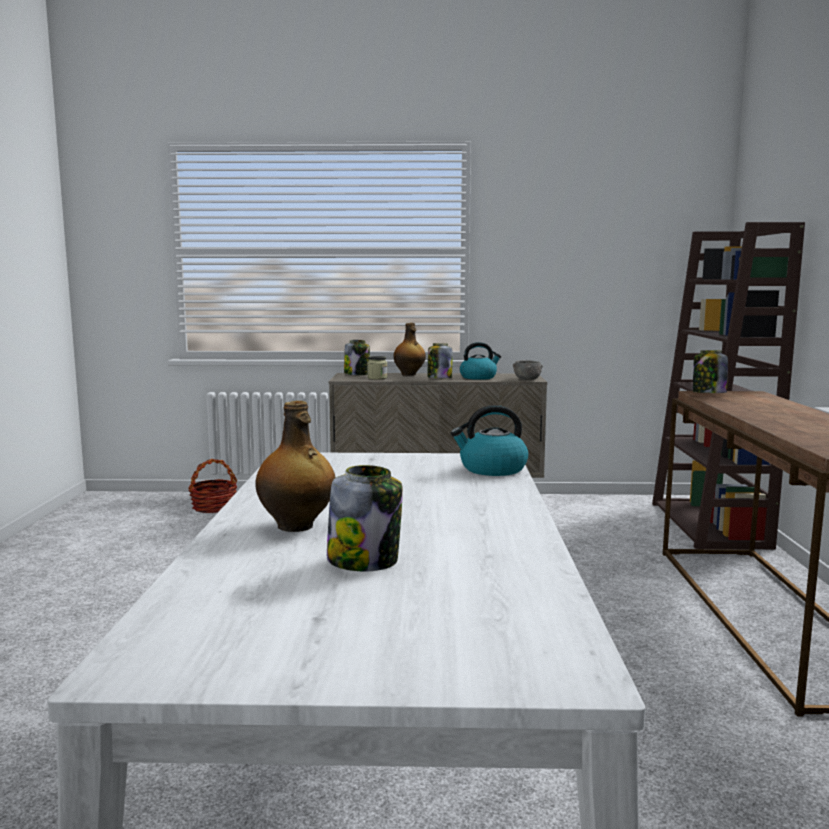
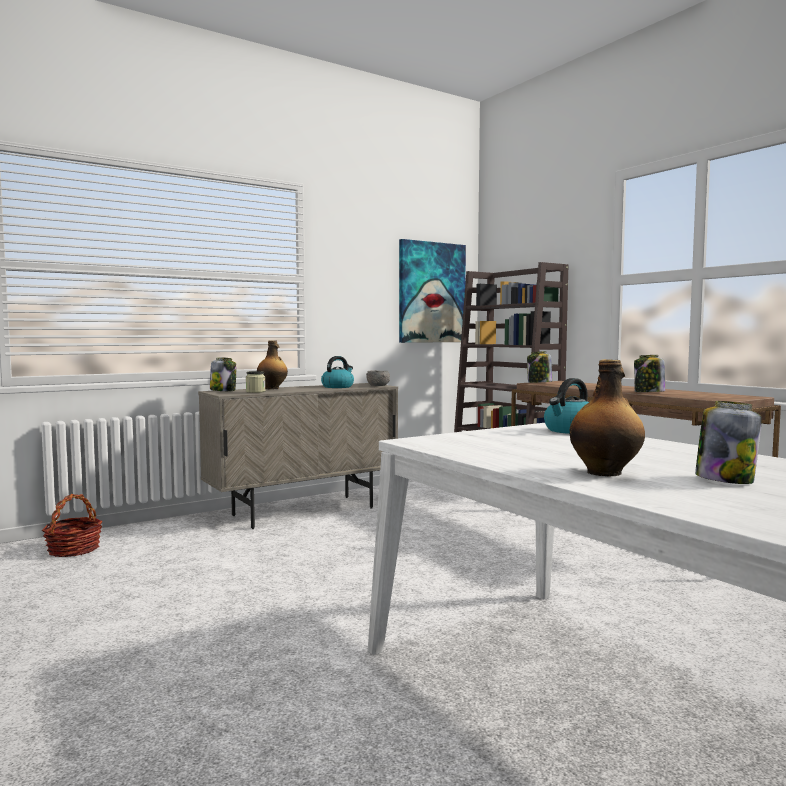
camera: 35 degrees left, 5 degrees down
(439, 378) = (309, 389): jar -> jar (648, 392)
(650, 260) = (431, 292): none -> picture

